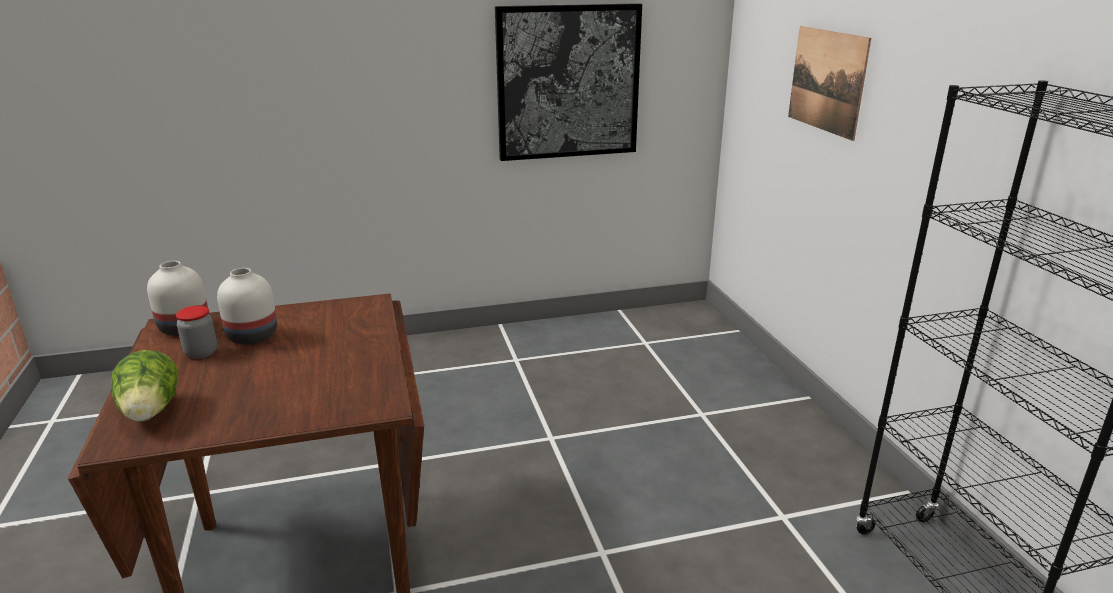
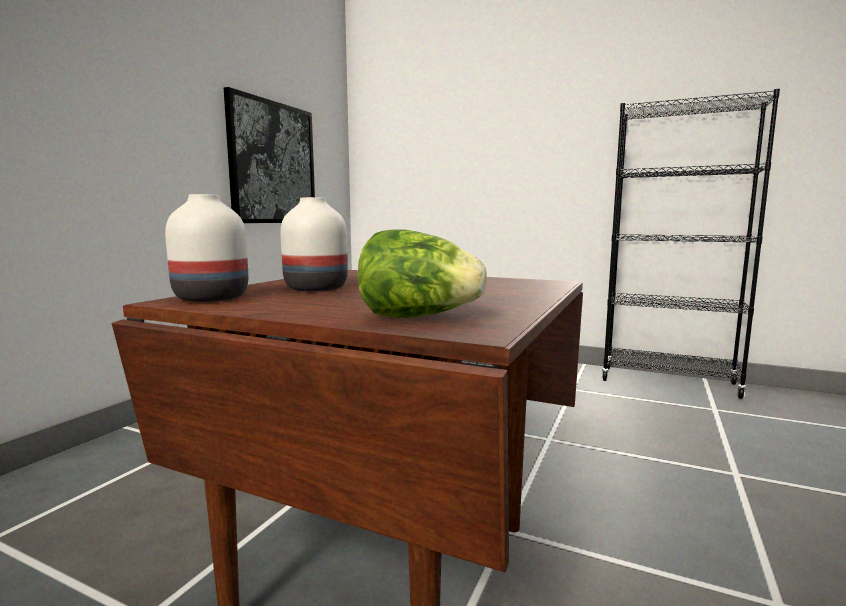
camera: 50 degrees left, 15 degrees down
(201, 353) = (303, 299): jar -> none
(826, 80) = (457, 153): picture -> none

